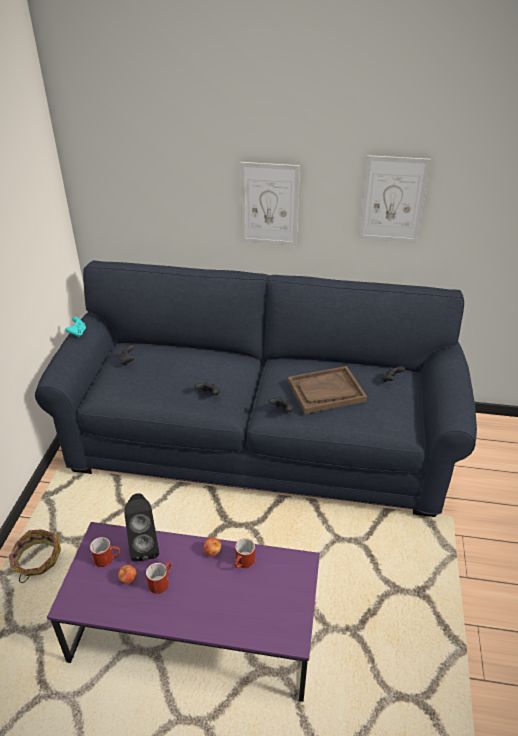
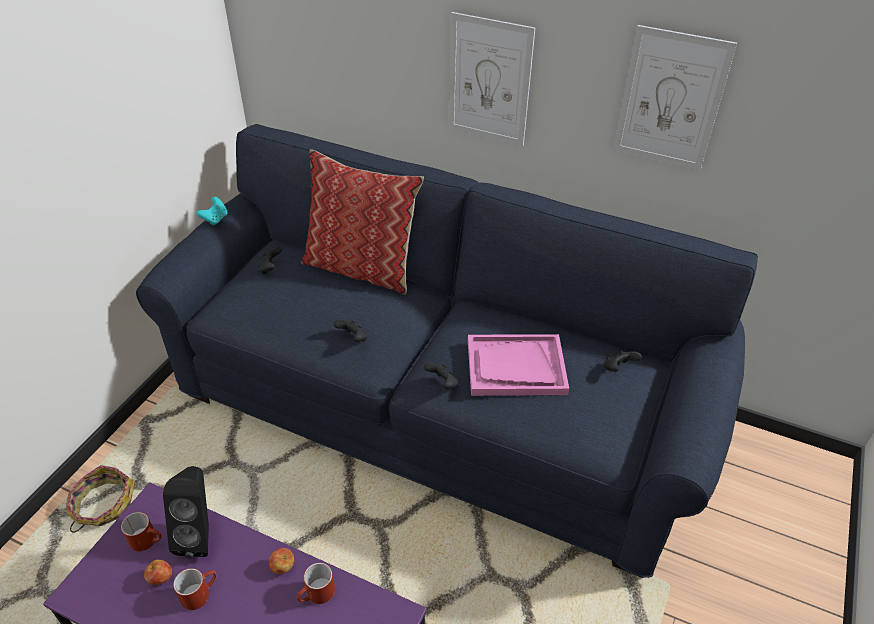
camera: 15 degrees right, 5 degrees up
(194, 349) = (362, 268): none -> pillow
(326, 391) = (515, 367): brown tray -> pink tray

